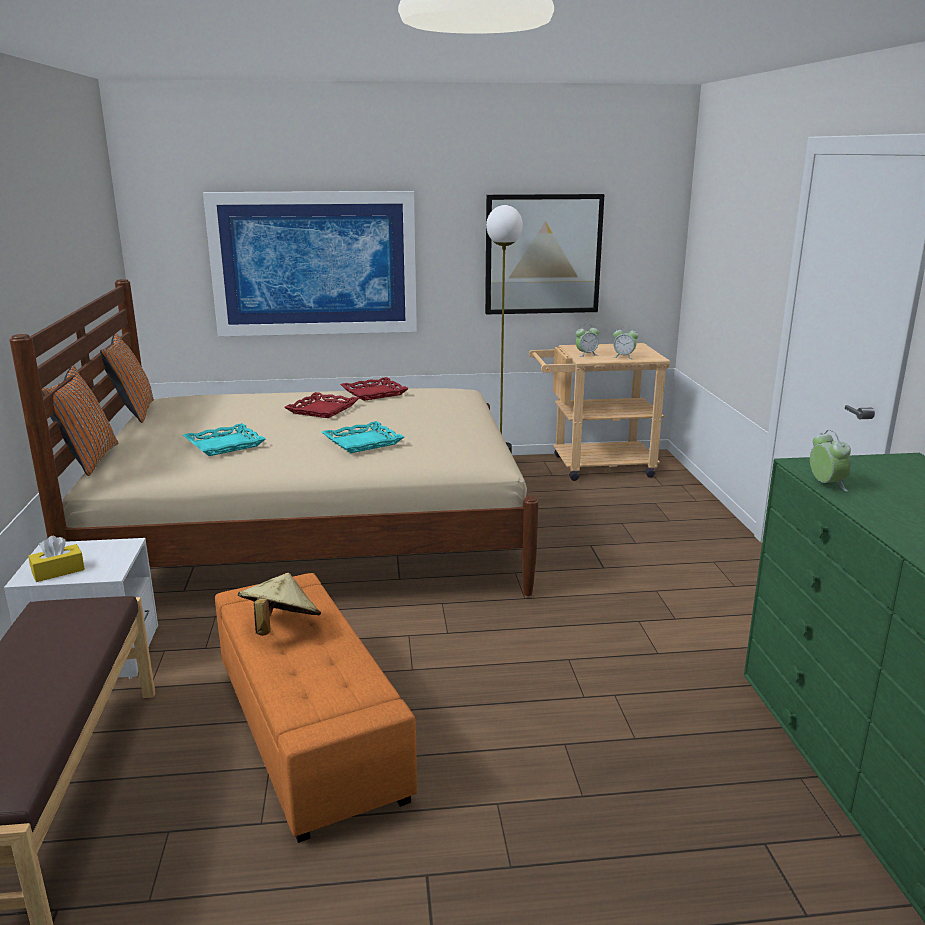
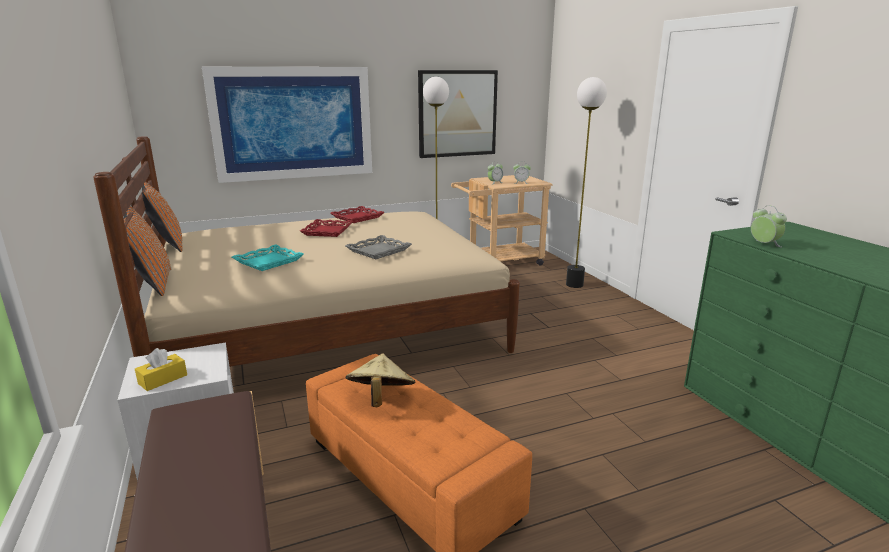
camera: 15 degrees left, 0 degrees up
(362, 442) = (378, 251): turquoise tray -> grey tray
(682, 511) = (574, 284): none -> floor lamp

